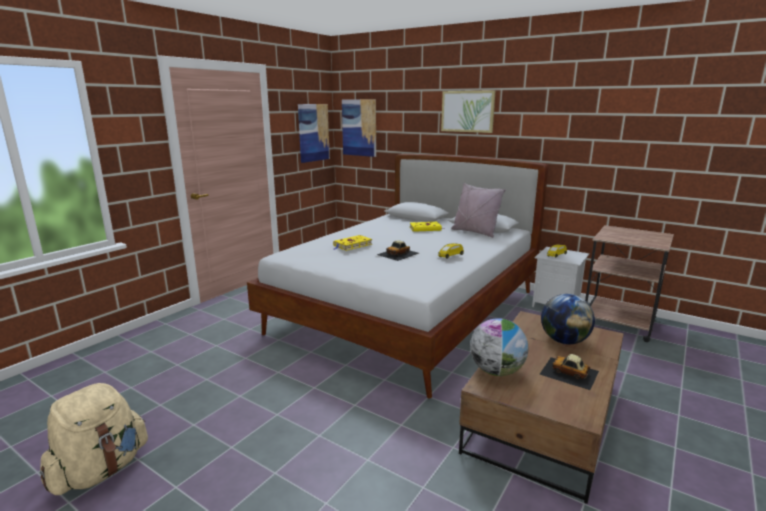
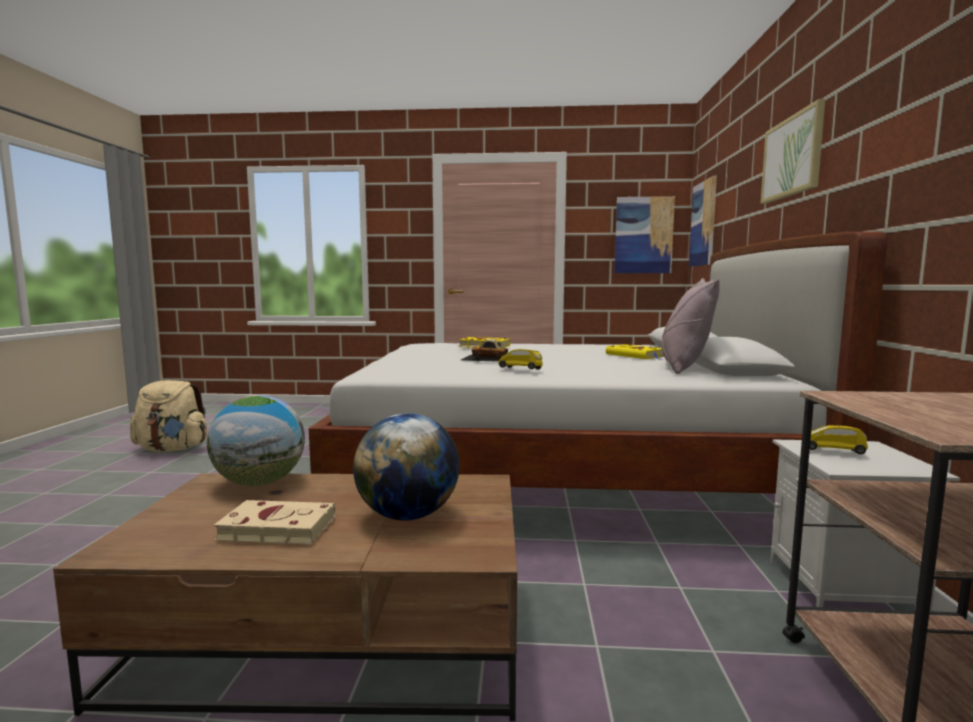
camera: 60 degrees right, 10 degrees down
(569, 373) = (274, 529): toy car -> beige book

